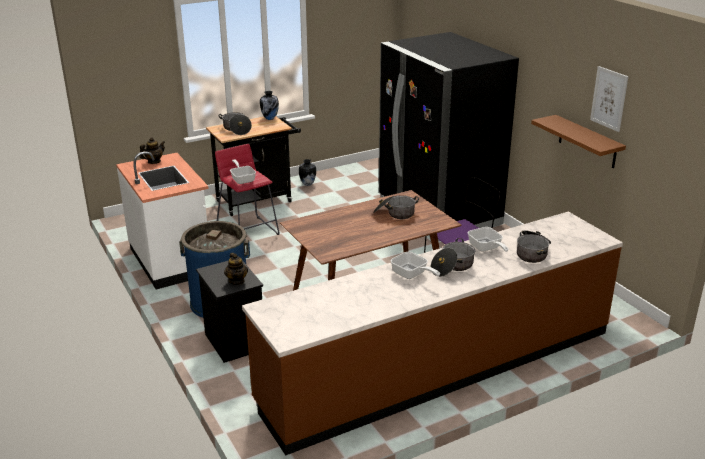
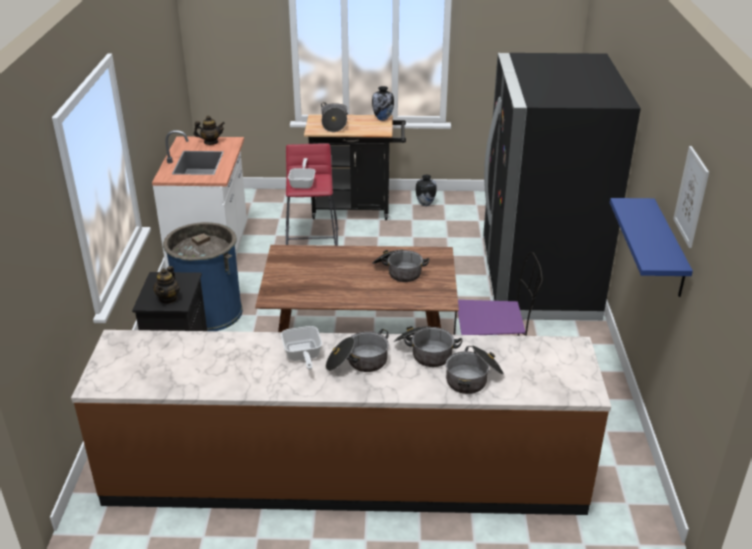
camera: 30 degrees right, 5 degrees up
(486, 248) = (424, 352): frying pan -> cooking pot
(587, 142) = (668, 248): brown shelf -> blue shelf

